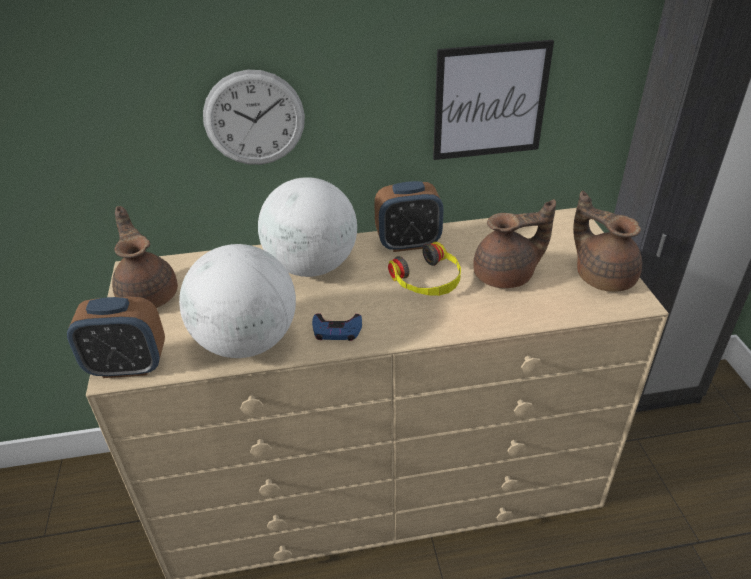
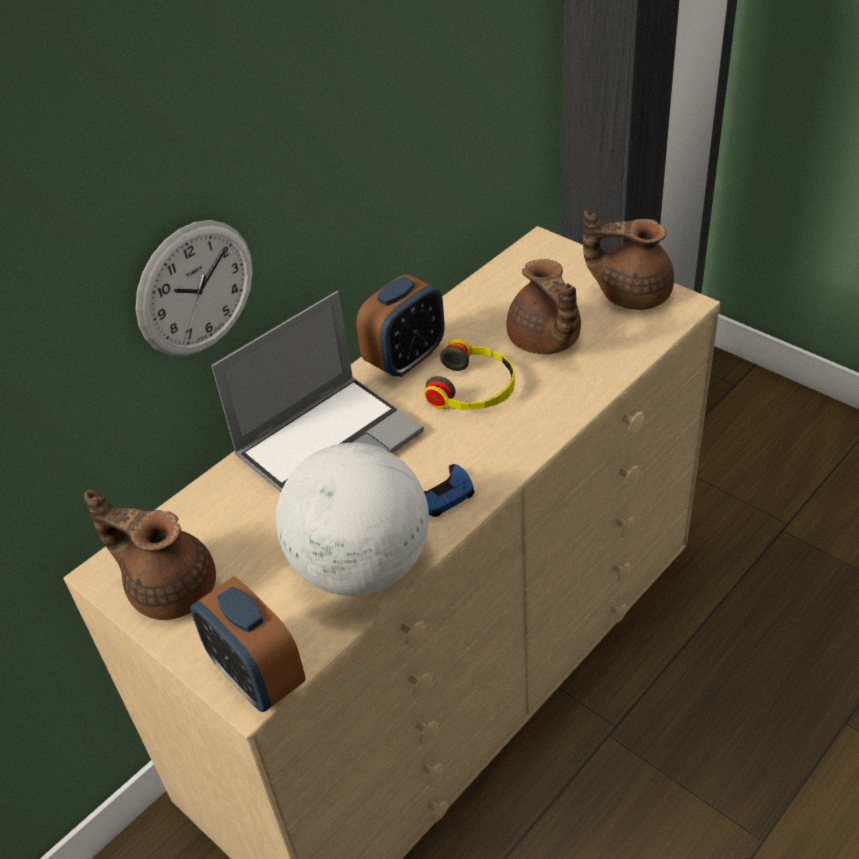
camera: 35 degrees left, 5 degrees up
(128, 366) = (257, 677): alarm clock -> alarm clock turned 90 degrees clockwise
(312, 266) = (329, 443): globe -> laptop
(490, 101) = (431, 147): picture -> none
(506, 276) = (544, 342): brown teapot -> brown teapot turned 120 degrees clockwise

